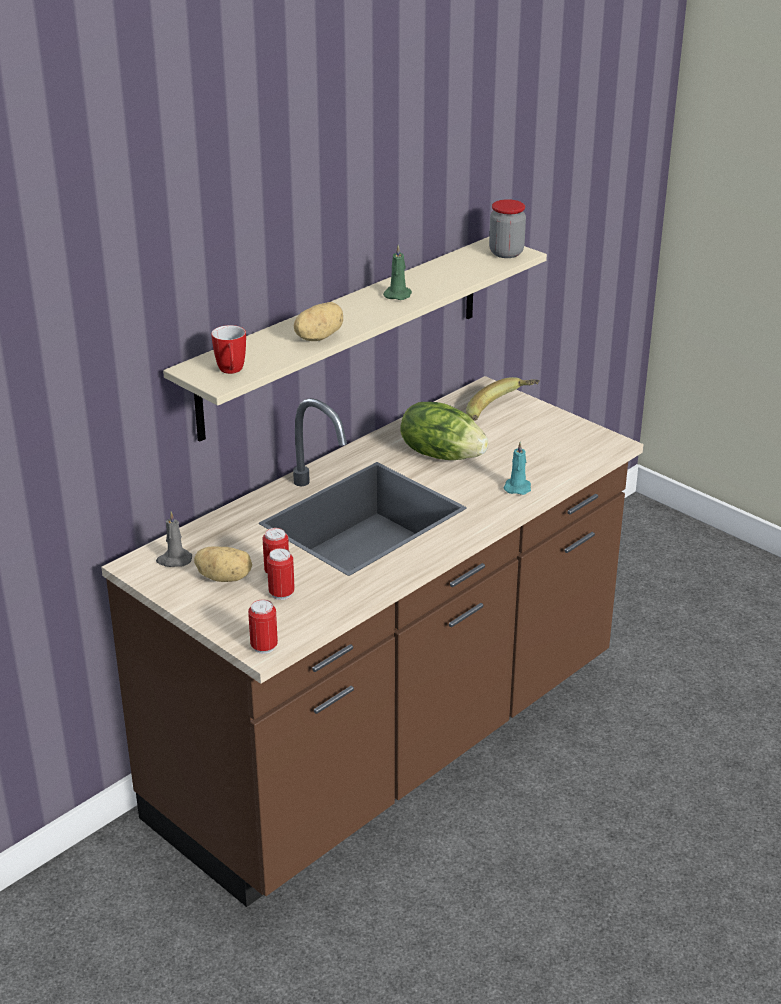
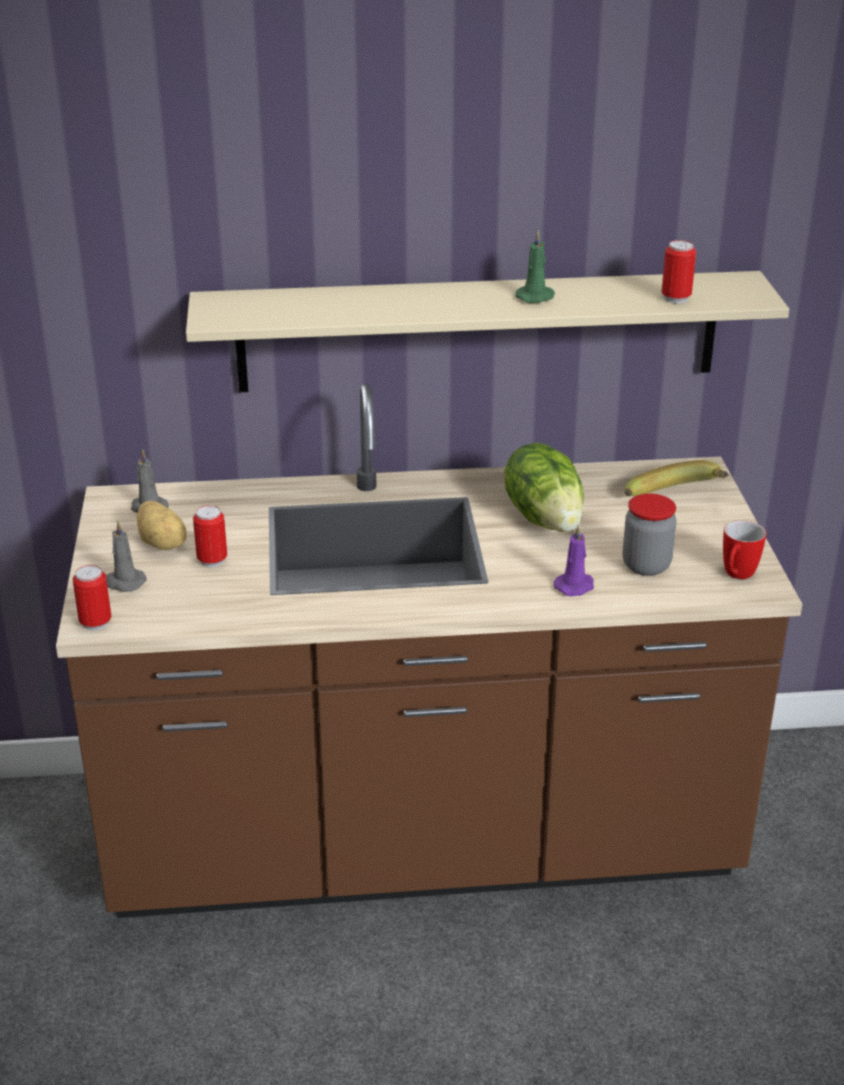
camera: 40 degrees right, 0 degrees up
(231, 372) = (240, 314): mug -> mug (736, 576)
(239, 614) = (124, 582): none -> grey candle
(281, 594) = (185, 582): can -> can (676, 298)
(318, 337) = (378, 310): potato -> none
(506, 253) = (739, 293): jar -> jar (646, 565)
(517, 487) = (575, 586): turquoise candle -> purple candle

